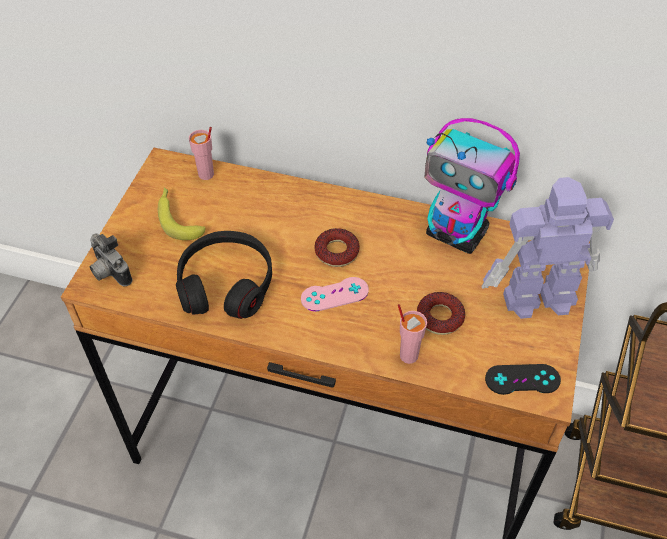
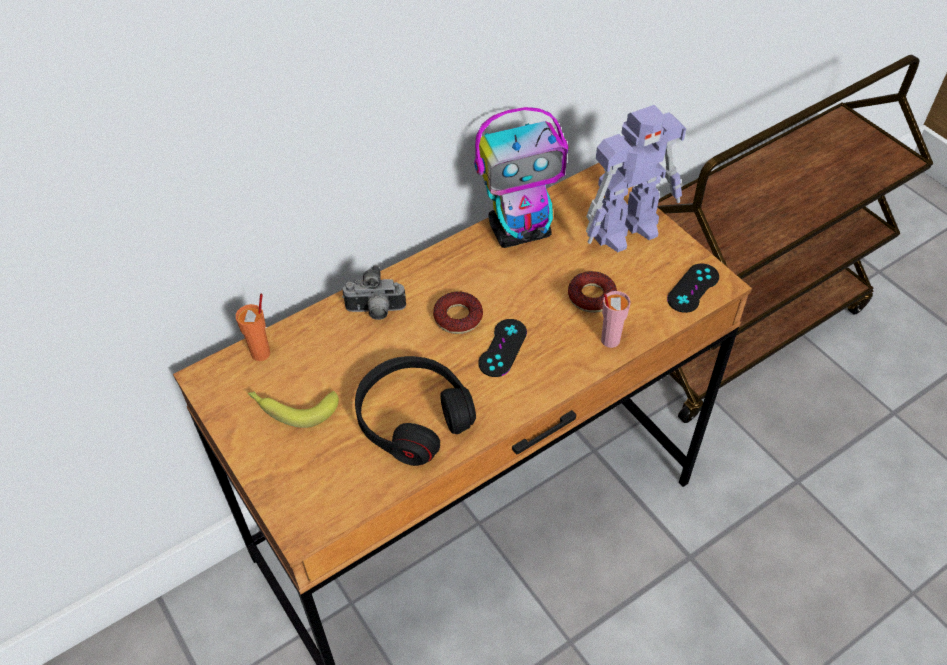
camera: 50 degrees left, 0 degrees up
(109, 272) = (302, 503): camera -> camera (375, 312)
(206, 174) = (261, 353): pink cup -> orange cup
(334, 294) = (502, 348): pink game controller -> black game controller
(536, 297) = (627, 229): toy robot -> toy robot turned 150 degrees counterclockwise

